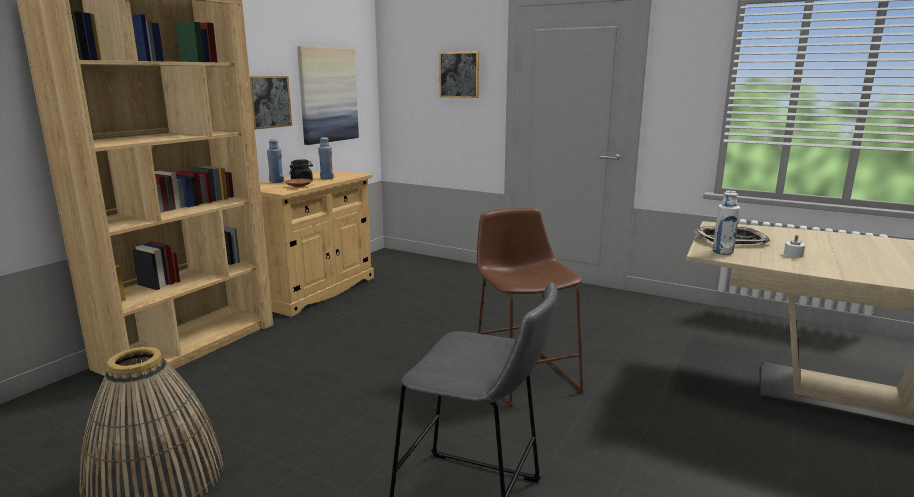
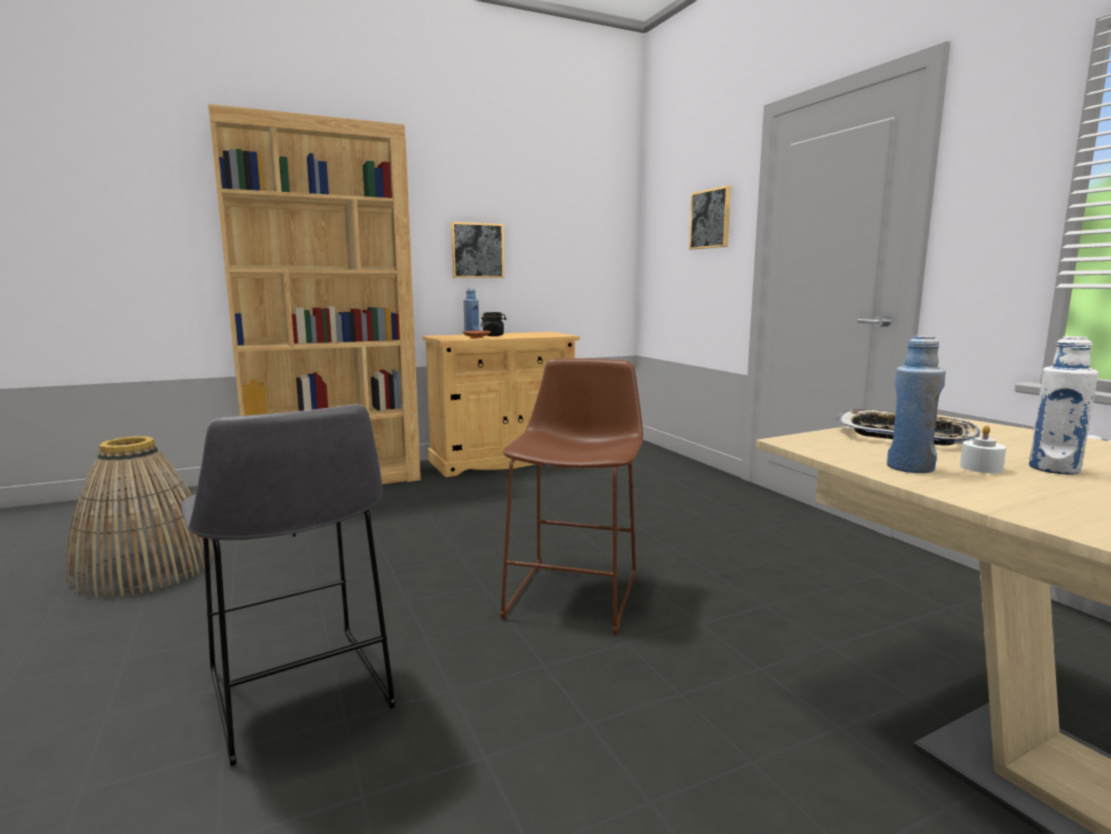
camera: 35 degrees right, 5 degrees down
(327, 178) = (523, 335): blue bottle -> blue bottle (909, 468)
(328, 95) = (560, 248): picture -> none
(722, 252) = (838, 444): white bottle -> white bottle (1054, 469)

